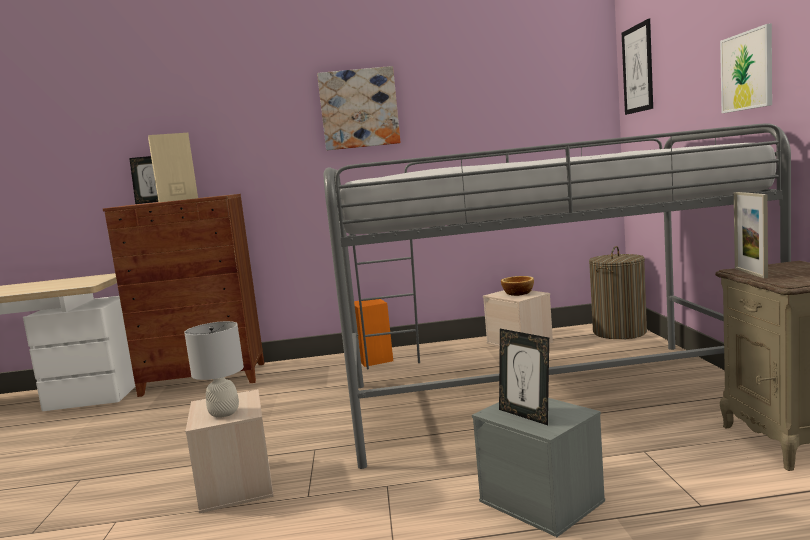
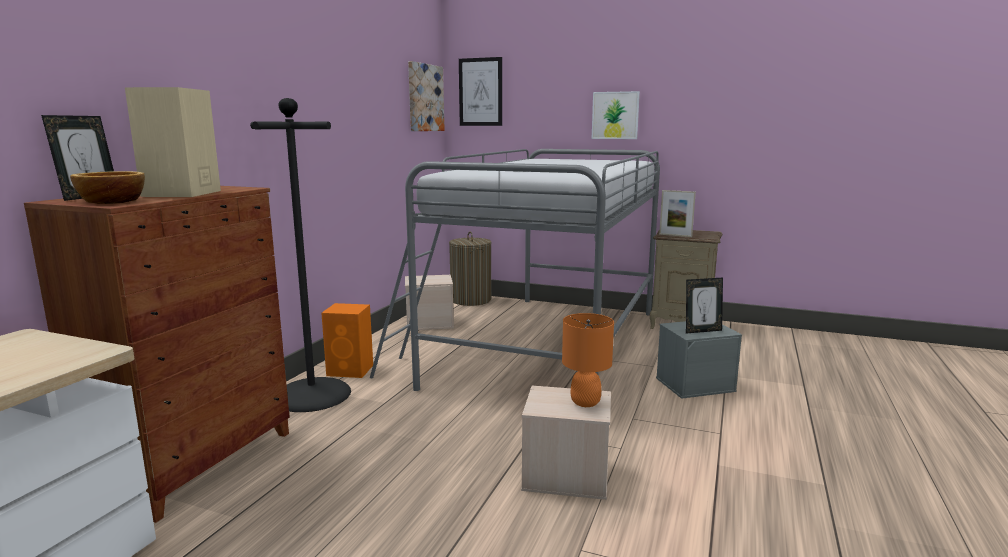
camera: 65 degrees left, 5 degrees up
(225, 413) = (585, 403): grey table lamp -> orange table lamp
(319, 366) = (312, 395): none -> black clothes rack
(359, 109) = (304, 86): picture -> picture (425, 98)
(518, 293) = (427, 278): bowl -> bowl (111, 201)

